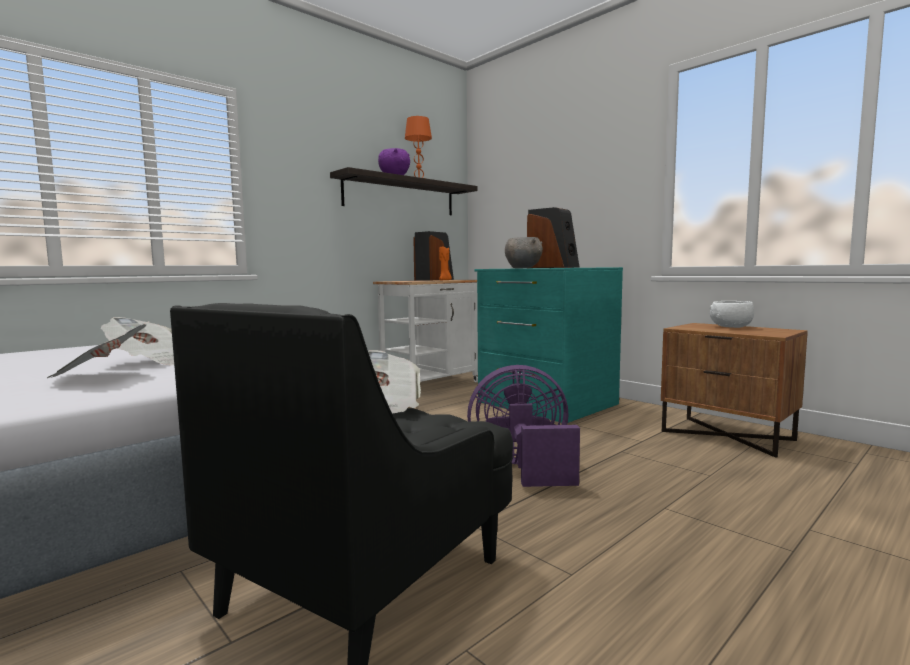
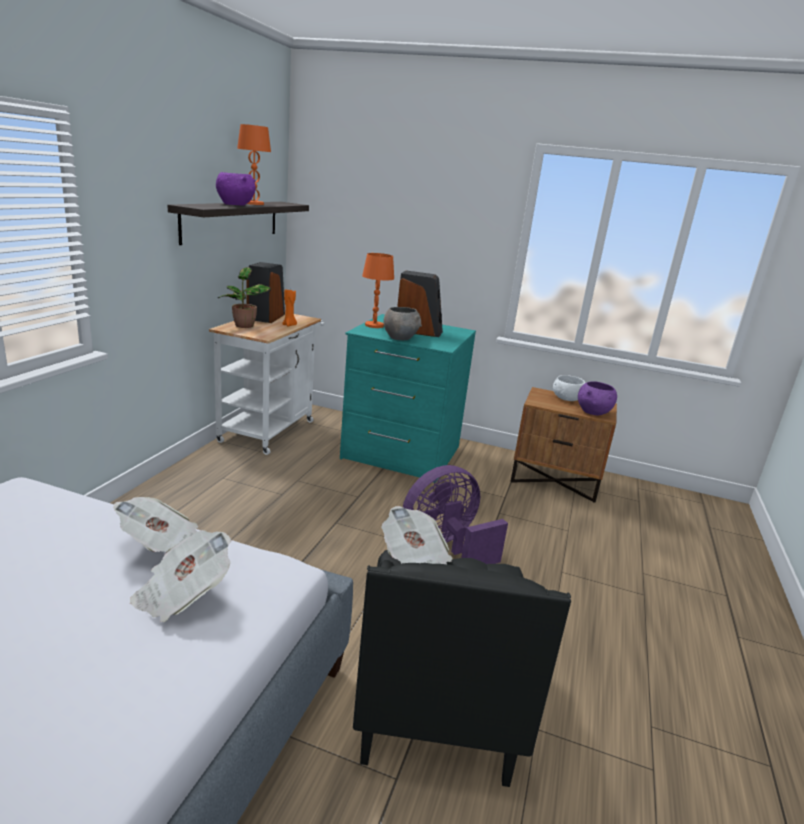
camera: 30 degrees left, 15 degrees up
(404, 280) = (244, 326): none -> potted plant
(512, 268) = (374, 325): none -> orange table lamp
(758, 332) = (593, 412): none -> purple bowl

